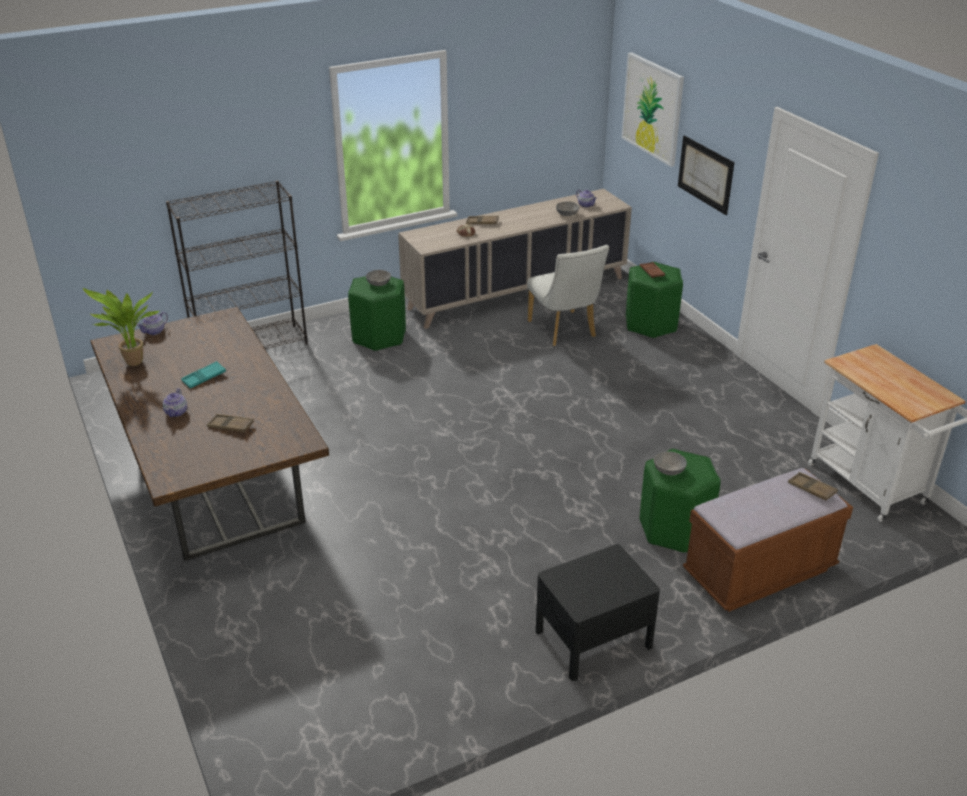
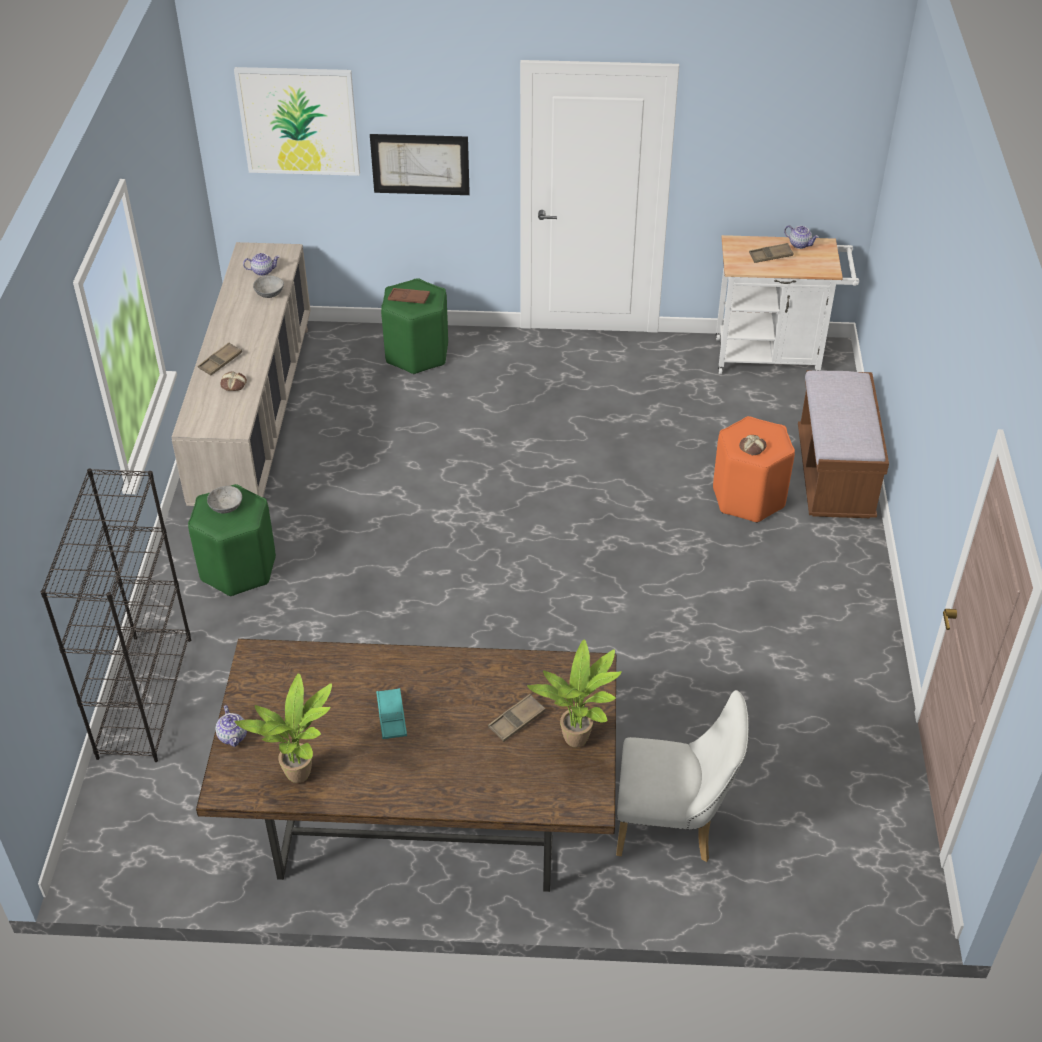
camera: 60 degrees left, 10 degrees up
(176, 412) = (451, 762): teapot -> teapot (800, 244)
(226, 458) = (579, 742): none -> potted plant
(564, 331) = (371, 419): white chair -> white chair (673, 826)
(593, 639) = (854, 615): black nightstand -> none
(669, 470) = (752, 448): grey bowl -> bread
(673, 529) = (748, 498): green stool -> orange stool
(811, 489) = (842, 380): brown tray -> brown tray (770, 256)

